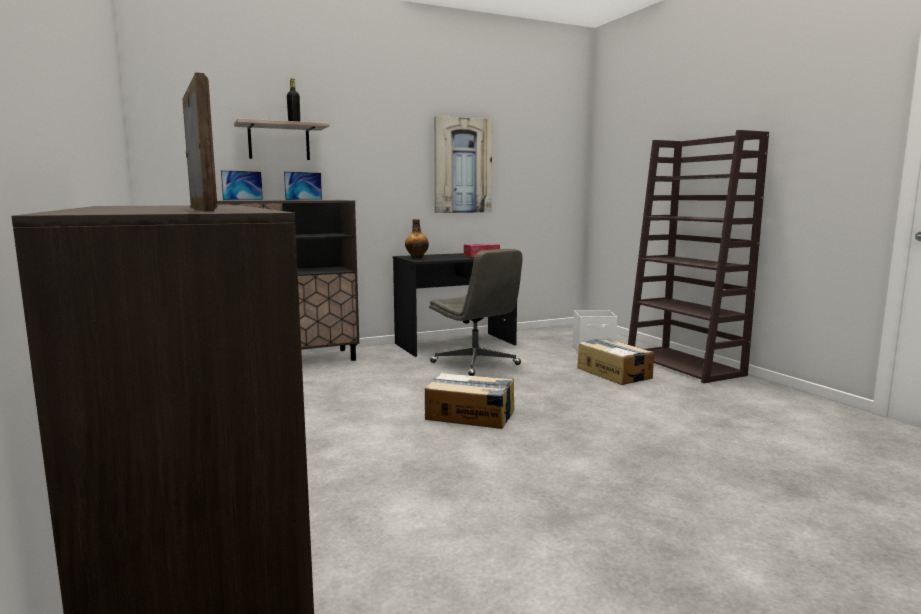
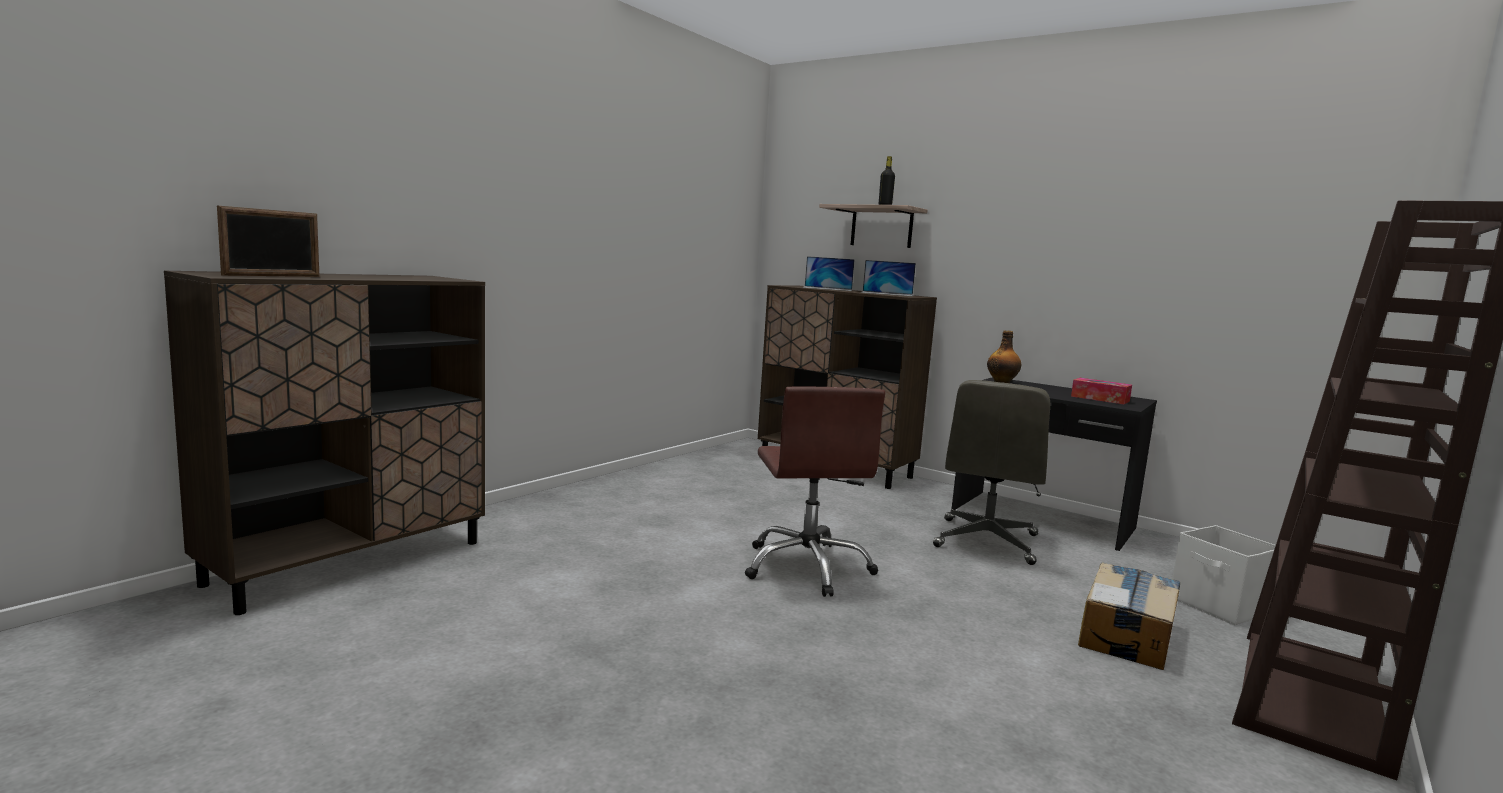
camera: 60 degrees right, 0 degrees up
(462, 166) = (1124, 261): picture -> none
(470, 415) = (807, 567): cardboard box -> brown office chair

